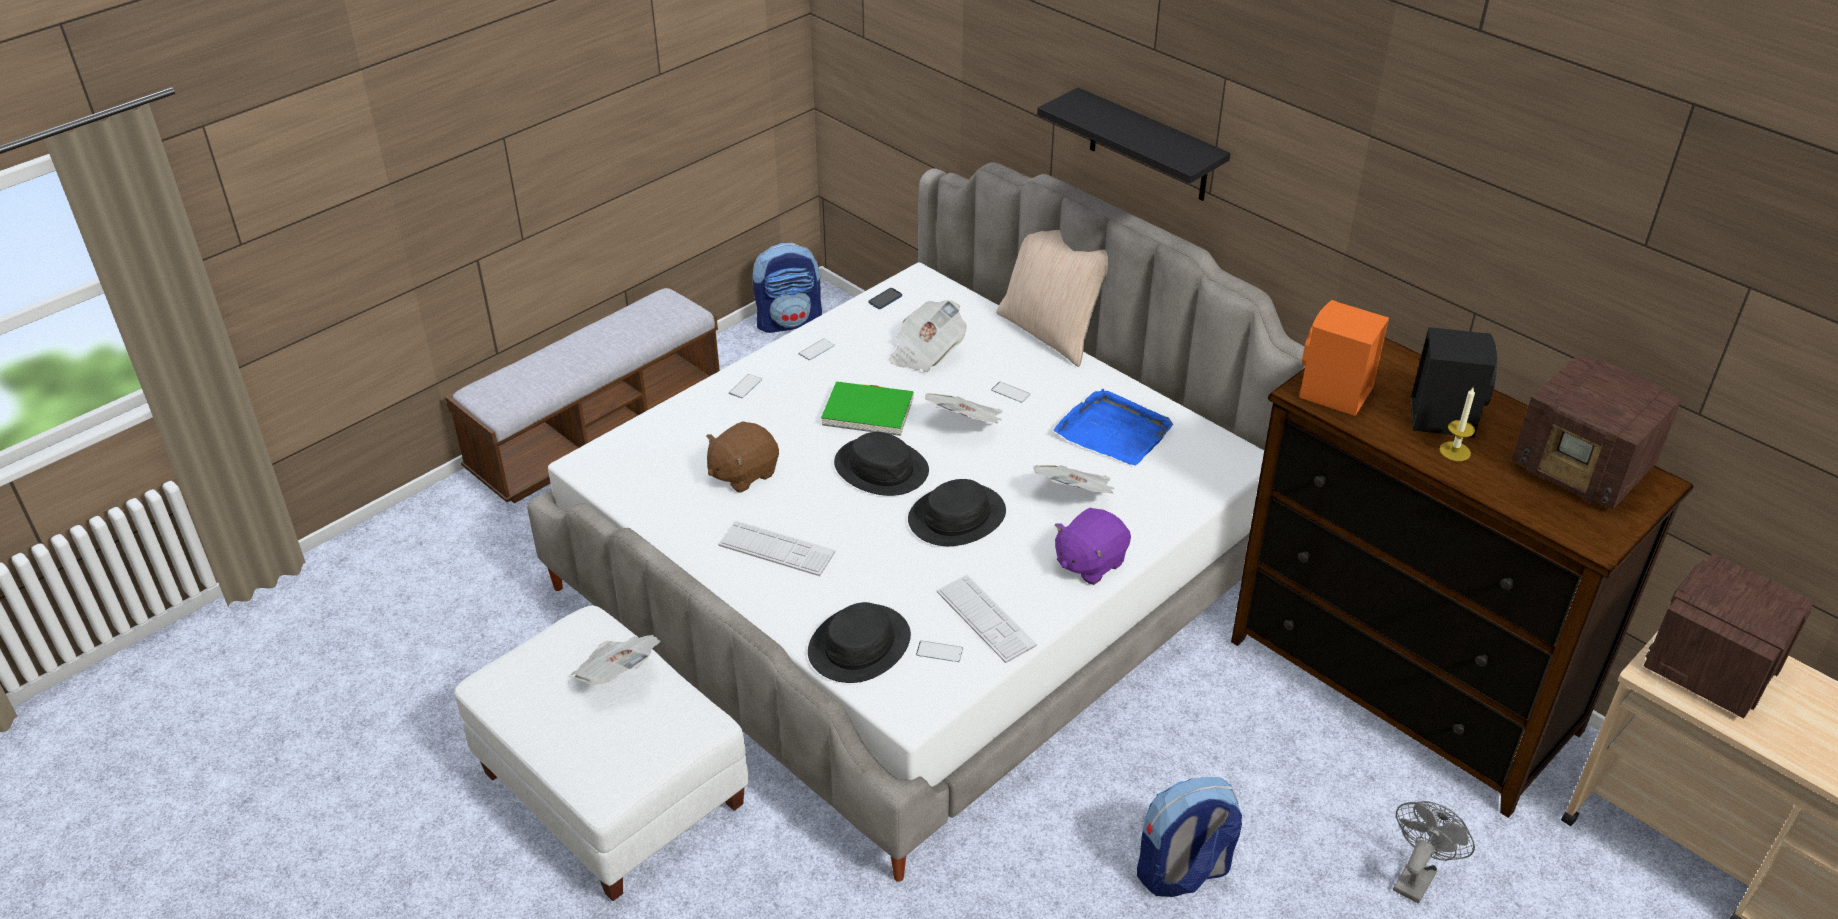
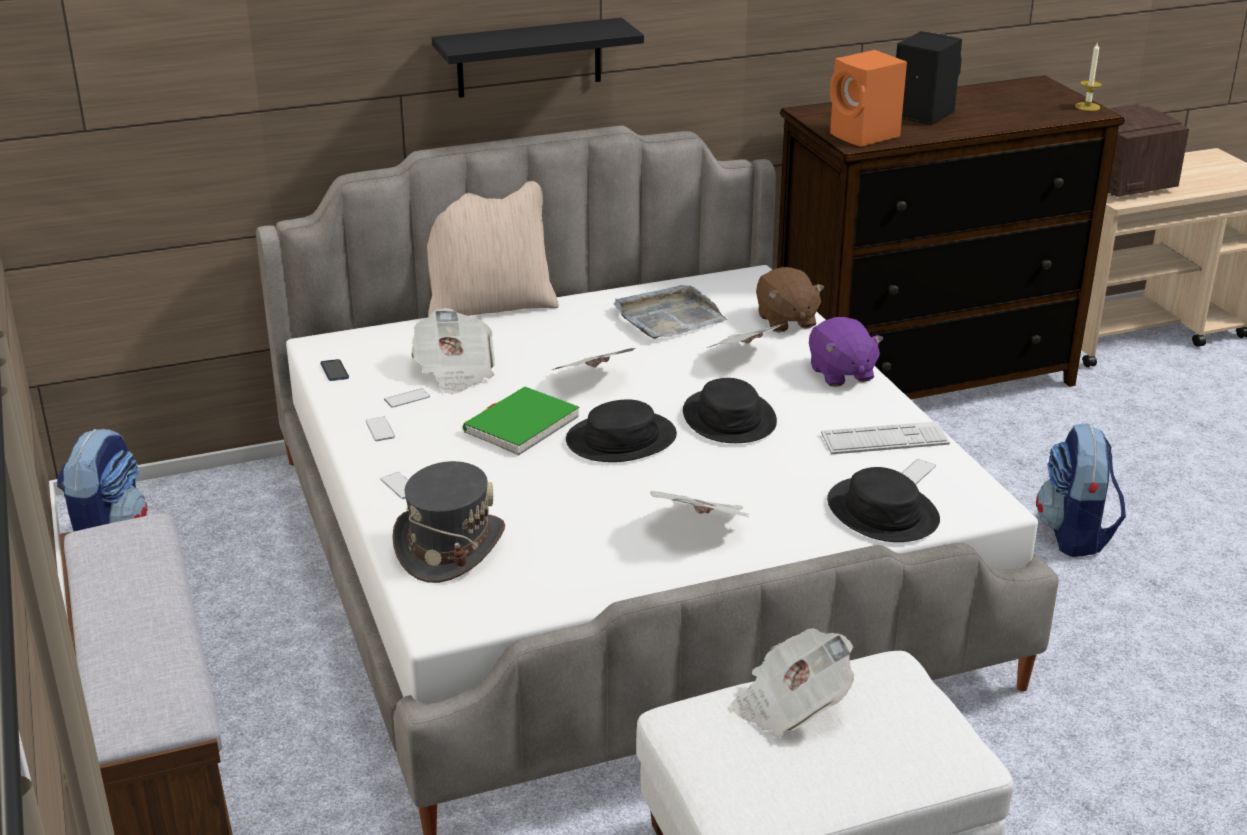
camera: 65 degrees left, 10 degrees down
(680, 435) = (449, 547): none -> grey hat
(743, 473) = (558, 520): brown plush toy -> brown plush toy (786, 321)
(776, 549) = (703, 527): keyboard -> newspaper
(1010, 392) = (564, 347): phone -> phone (407, 398)
(1113, 431) = (668, 317): blue tray -> grey tray
(1417, 875) = (1116, 437): grey fan -> none
(1455, 451) = (965, 121): candle -> candle (1087, 106)
(1583, 469) = (1011, 95): radio -> none

